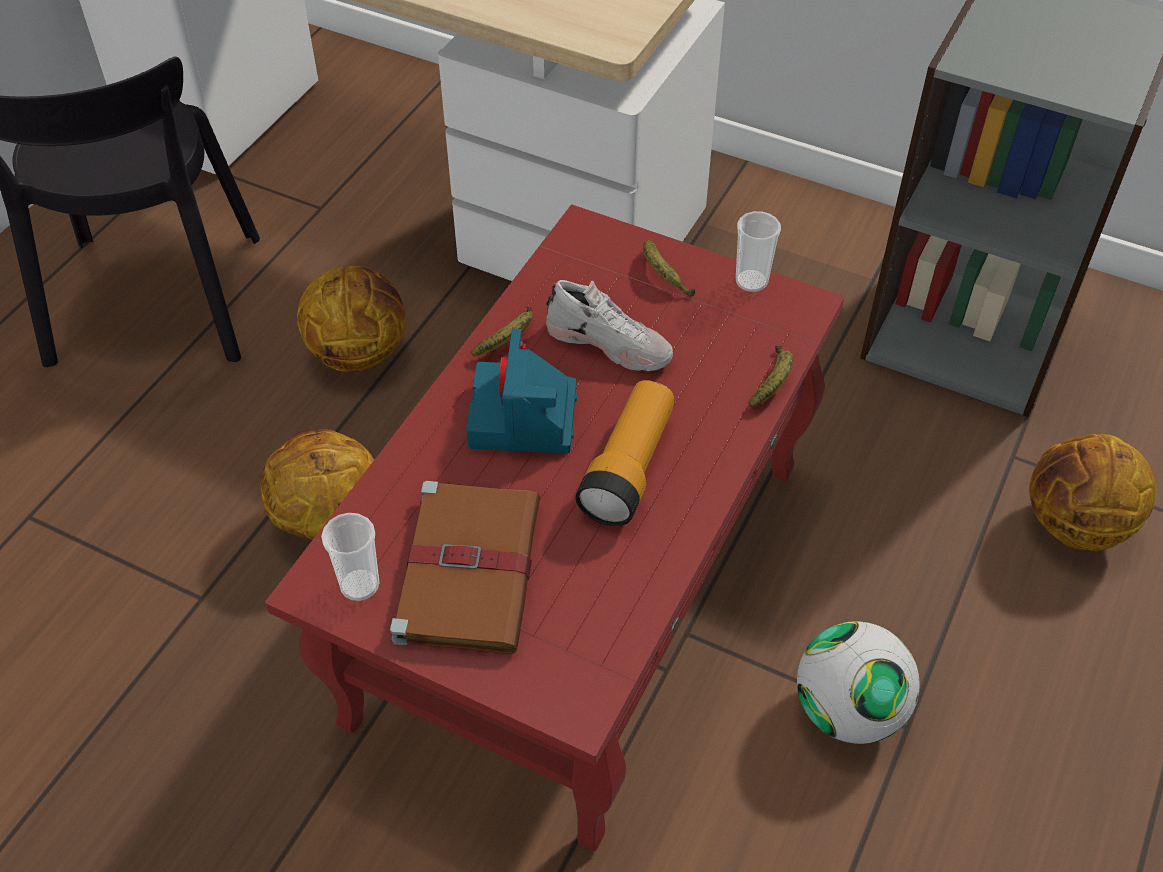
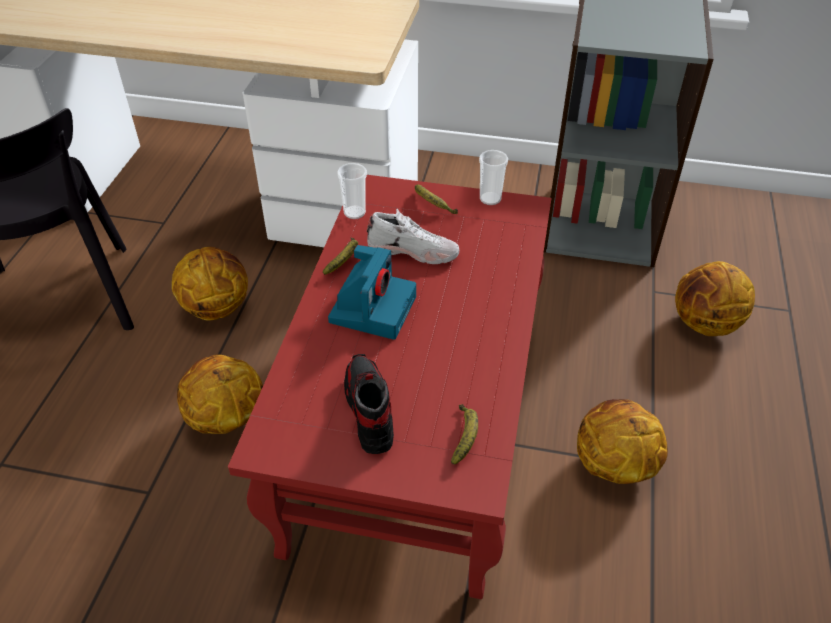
camera: 15 degrees left, 5 degrees down
(359, 585) = (295, 439): cup -> cup (354, 212)
(469, 567) = (369, 411): brown book -> shoe
(524, 418) = (373, 308): camera -> camera turned 150 degrees counterclockwise
(628, 468) = (455, 325): flashlight -> none
(773, 382) = (527, 255): banana -> banana (464, 437)
(848, 710) = (613, 466): football -> basketball

